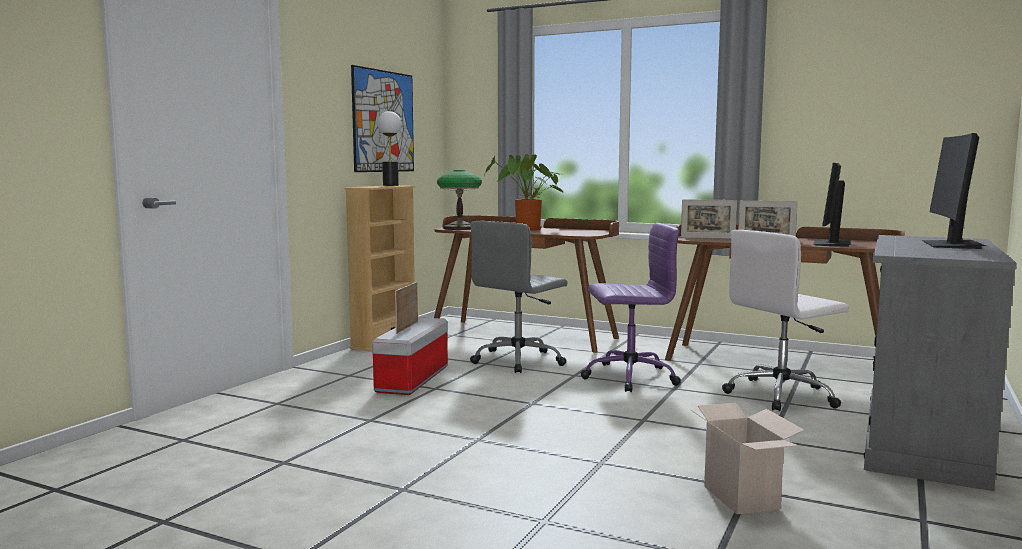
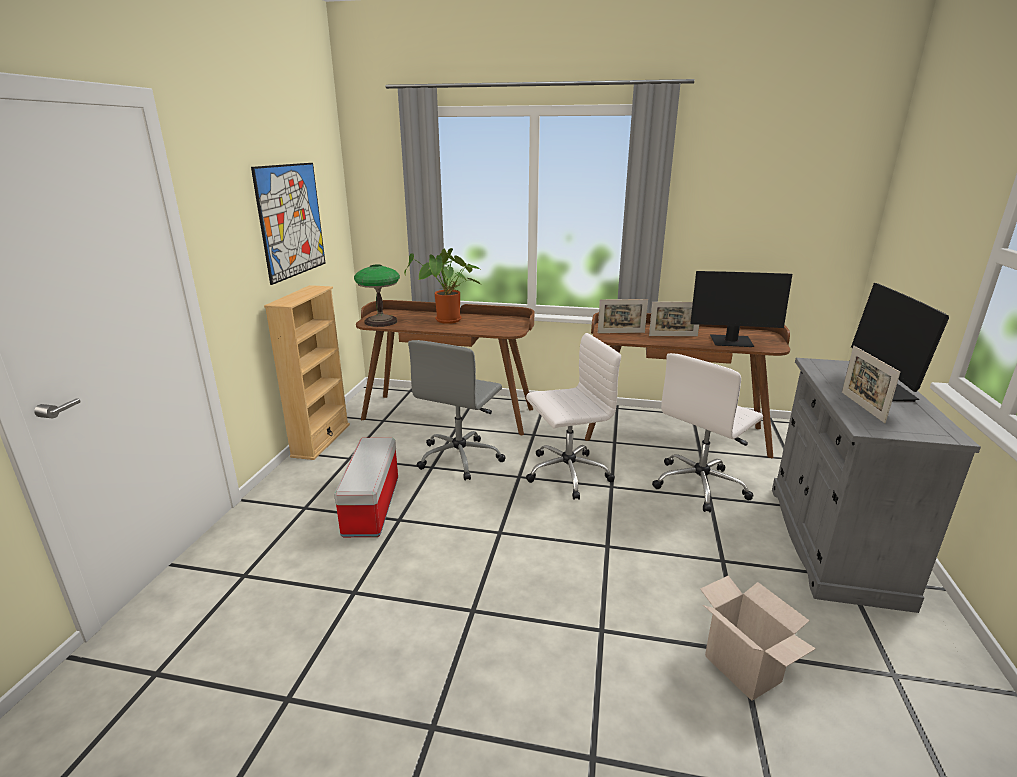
camera: 15 degrees left, 15 degrees up
(391, 185) = (309, 290): table lamp -> none
(407, 327) = (362, 462): picture frame -> picture frame (862, 407)
(628, 377) = (566, 473): purple office chair -> white office chair
(831, 244) = (731, 342): monitor -> monitor turned 90 degrees counterclockwise

